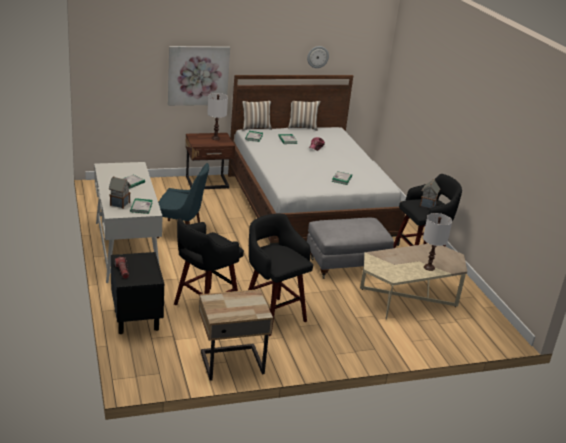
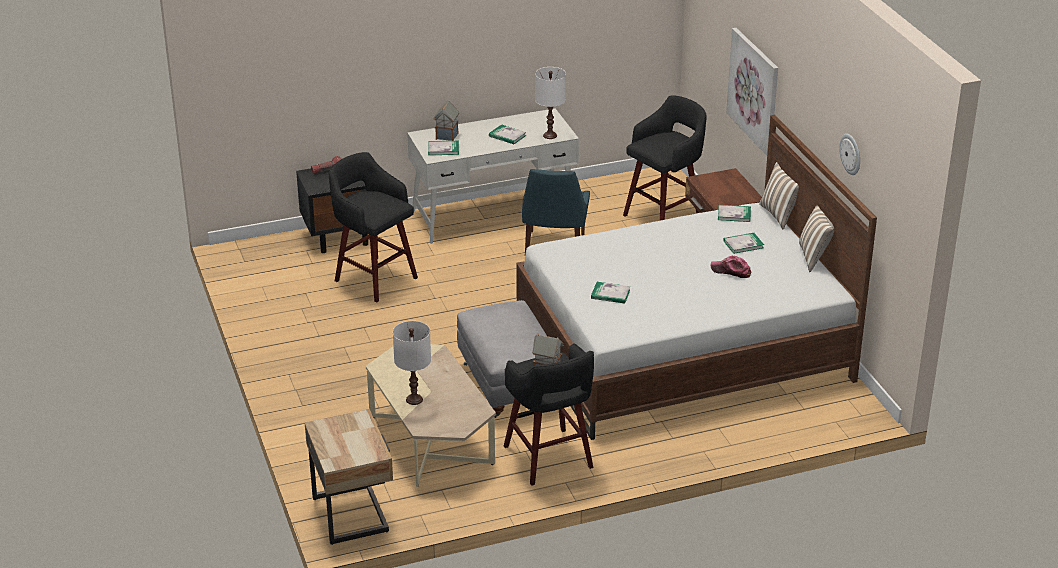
camera: 90 degrees right, 5 degrees up
(215, 138) = (732, 192): white table lamp -> white table lamp (549, 135)
(231, 362) = (266, 302): beige nightstand -> beige nightstand (353, 514)
(272, 315) = (365, 326): black stool -> black stool (664, 216)

